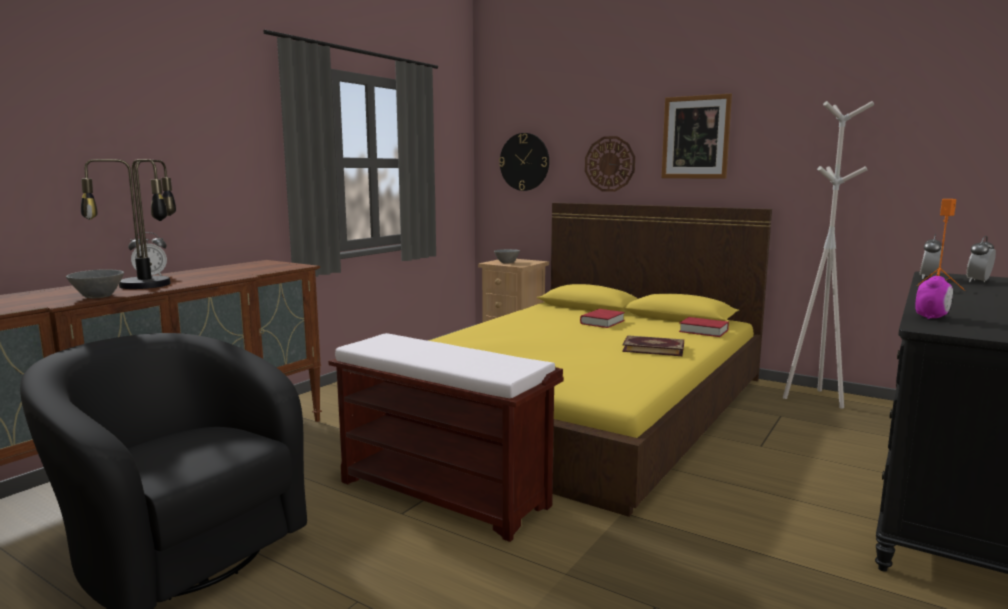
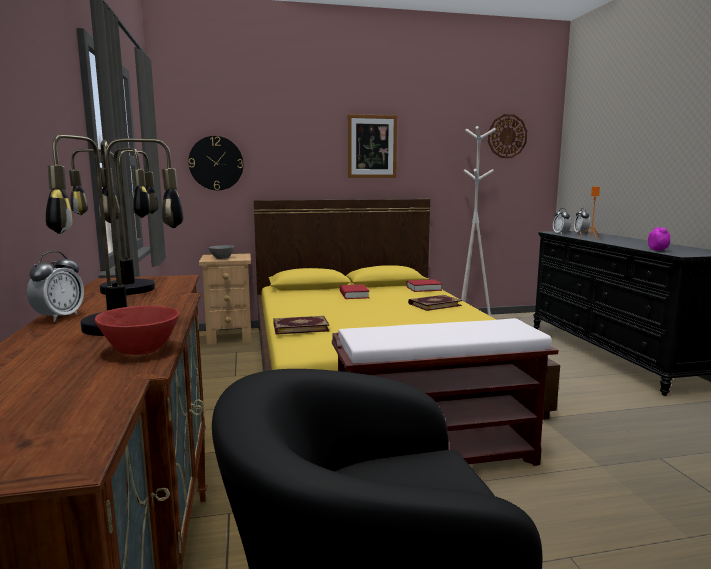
camera: 45 degrees left, 0 degrees up
(96, 296) = (140, 350): grey bowl -> red bowl
(242, 268) = (129, 289): none -> table lamp
(457, 337) = (300, 327): none -> book
(610, 164) = (302, 166): wall clock -> wall clock (507, 136)

